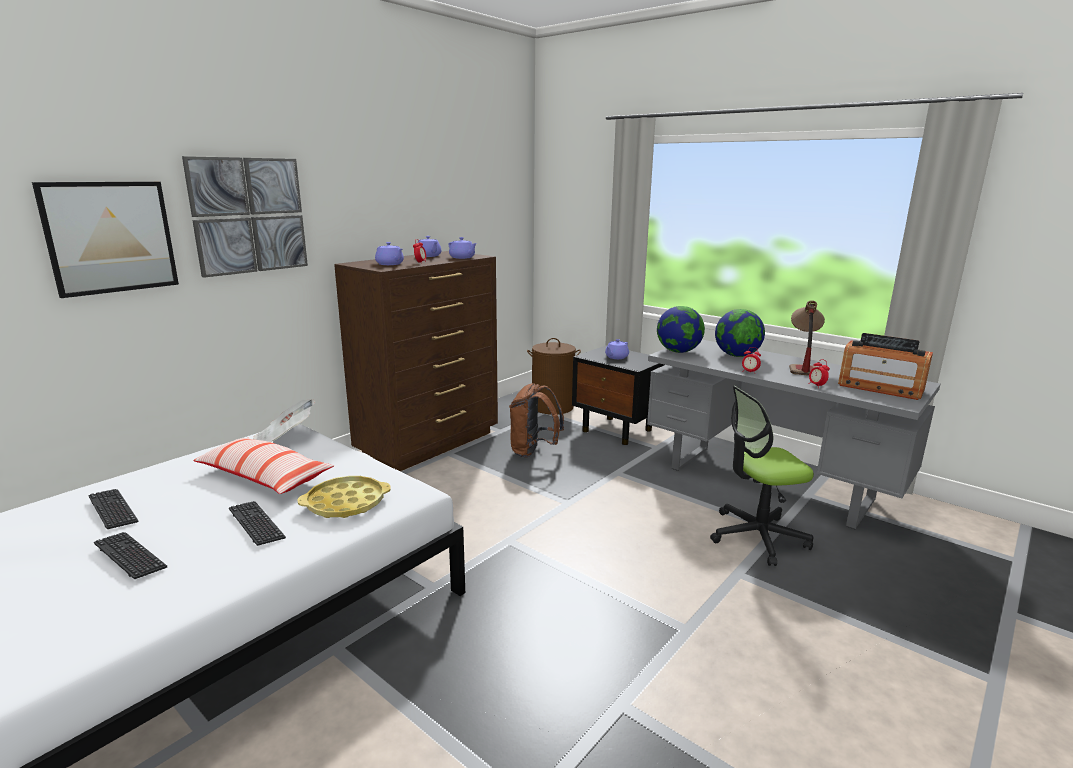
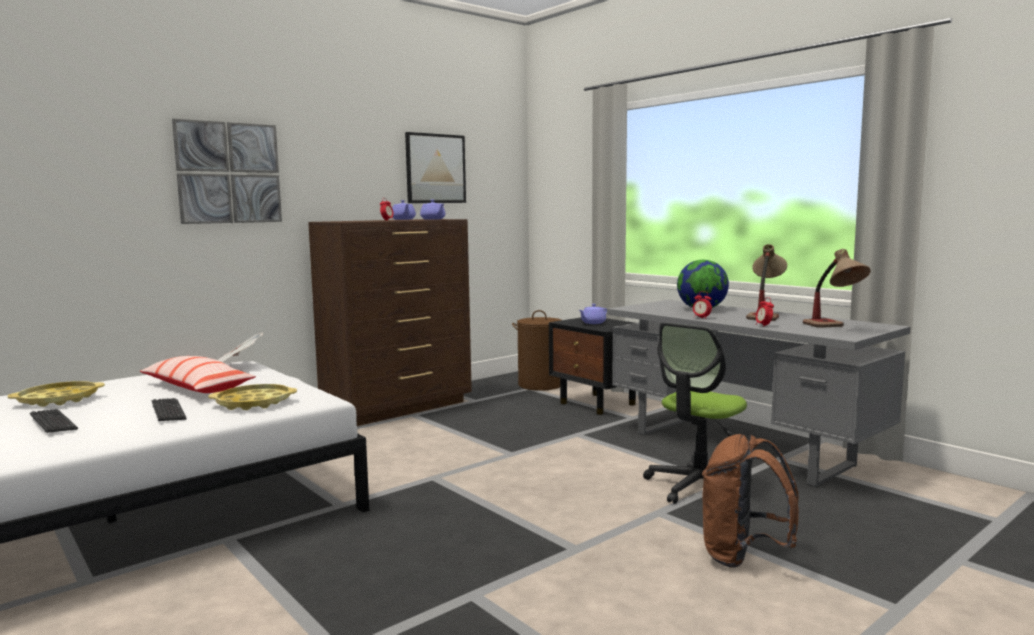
camera: 10 degrees right, 10 degrees down
(110, 237) = (103, 183): picture -> picture (435, 168)
(113, 510) = (58, 399): keyboard -> yellow tray
(390, 264) = (357, 221): purple teapot -> none
(533, 452) = (499, 416): brown backpack -> brown backpack (743, 556)
(678, 351) = (642, 306): globe -> none
(757, 536) = (698, 487): office chair -> office chair turned 45 degrees counterclockwise
(880, 388) = (834, 327): radio -> table lamp

